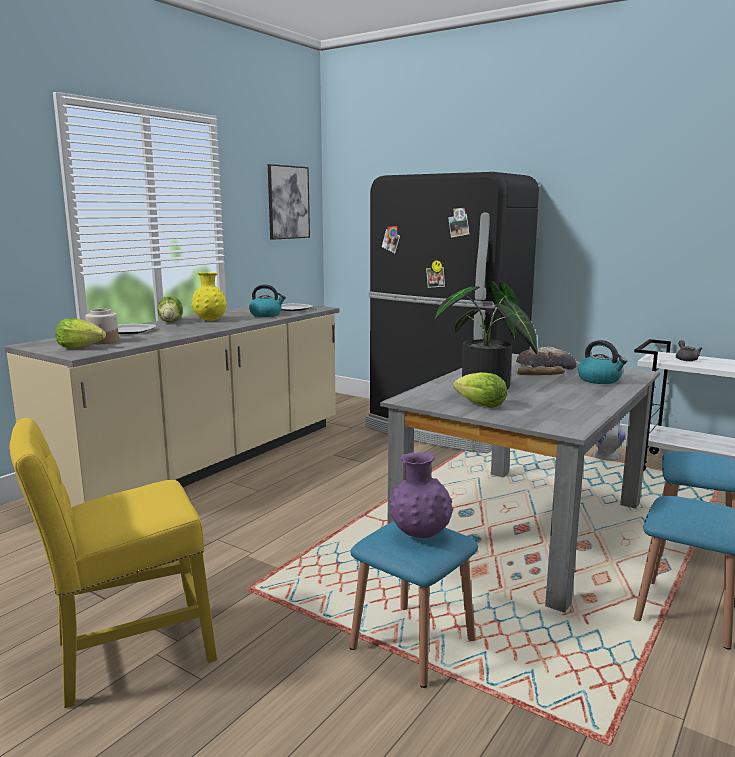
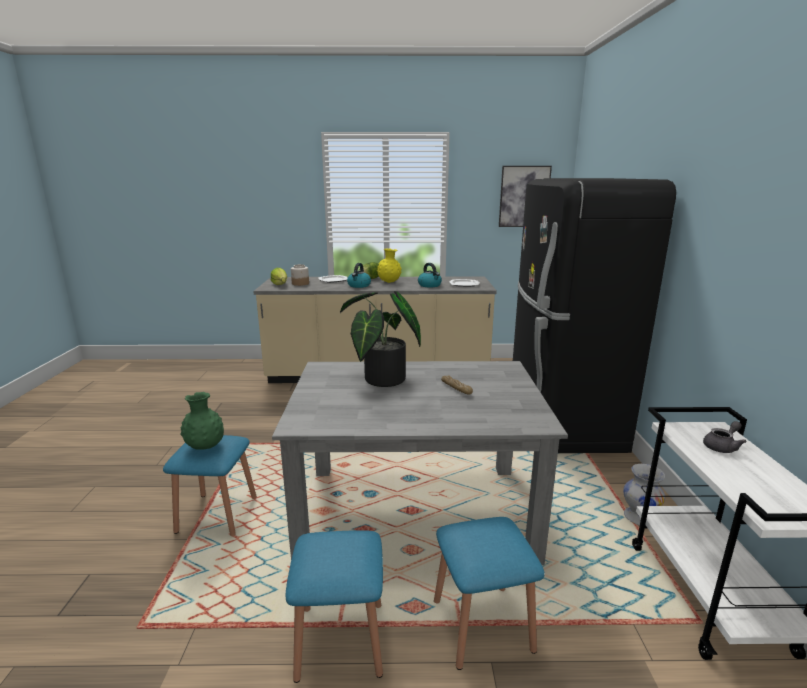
camera: 55 degrees right, 5 degrees up
(126, 655) = (168, 440): yellow chair -> none
(420, 535) = (205, 447): purple vase -> green vase
(481, 405) = (330, 388): lettuce -> none
(545, 366) = (495, 384): bread -> none
(600, 380) = (477, 413): kettle -> kettle (359, 285)

